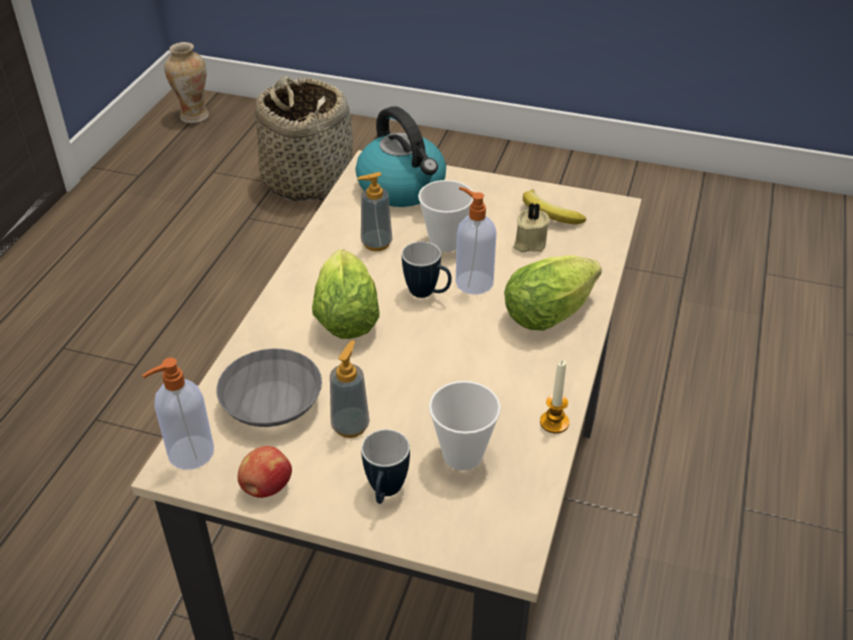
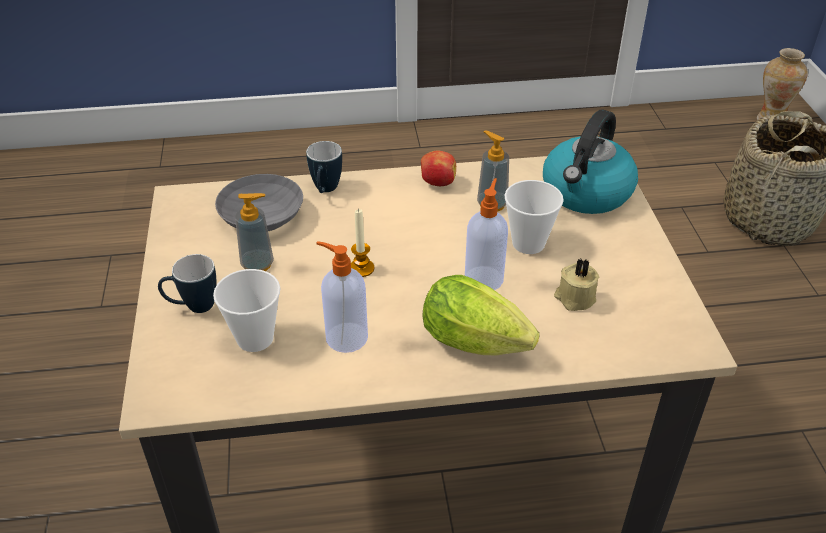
camera: 65 degrees right, 0 degrees up
(189, 454) = (193, 198): soap dispenser -> soap dispenser (345, 337)
(266, 487) = (175, 245): apple -> apple (437, 182)
(346, 314) = (387, 218): lettuce -> none
(428, 294) = (446, 255): mug -> mug (325, 191)
(549, 214) = (635, 299): banana -> none
(554, 422) = (324, 387): candle -> candle (361, 268)

